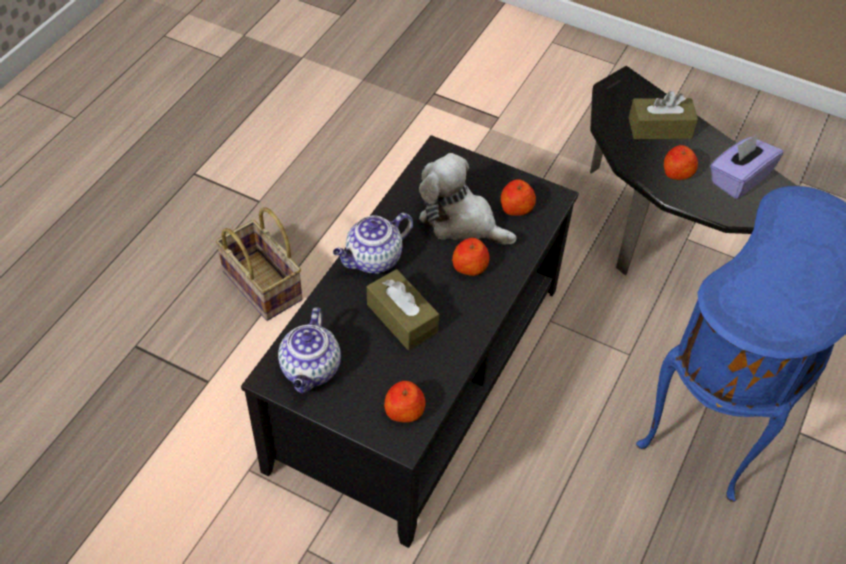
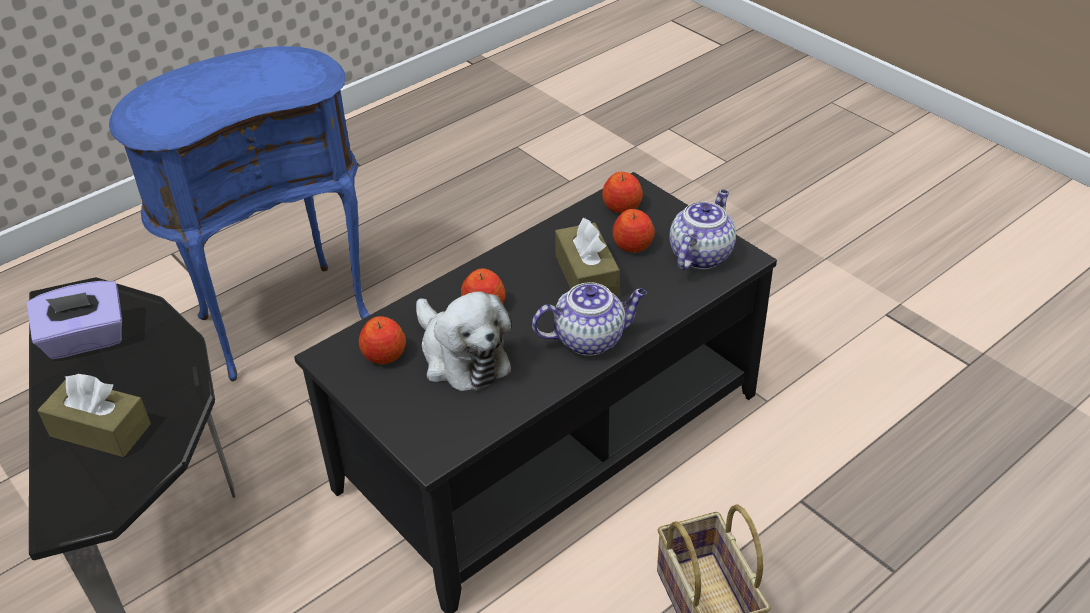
camera: 155 degrees left, 10 degrees down
(677, 173) = (146, 366): apple -> apple (633, 245)

